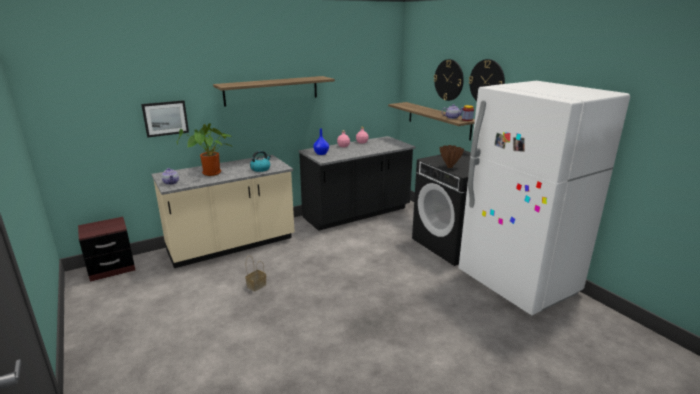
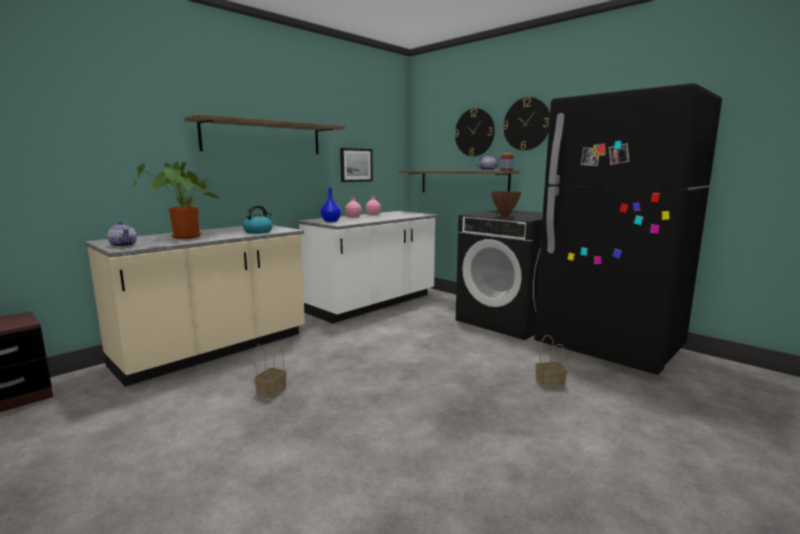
camera: 15 degrees left, 10 degrees down
(165, 118) = (111, 158): picture -> picture (356, 165)
(357, 214) = (373, 304): black counter -> white counter
(446, 308) = (550, 383): none -> basket
(517, 283) = (608, 348): white fridge -> black fridge

